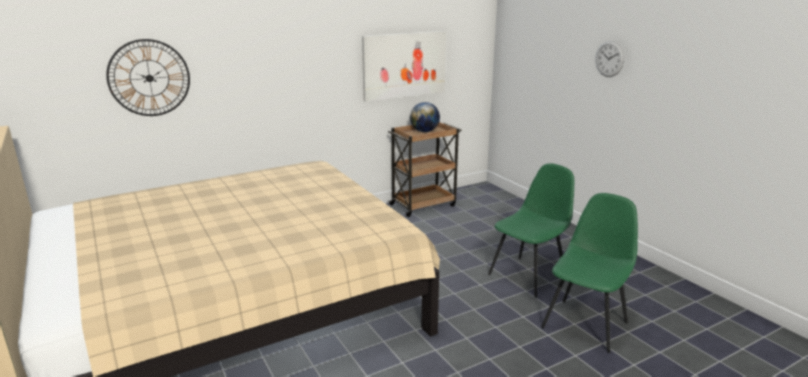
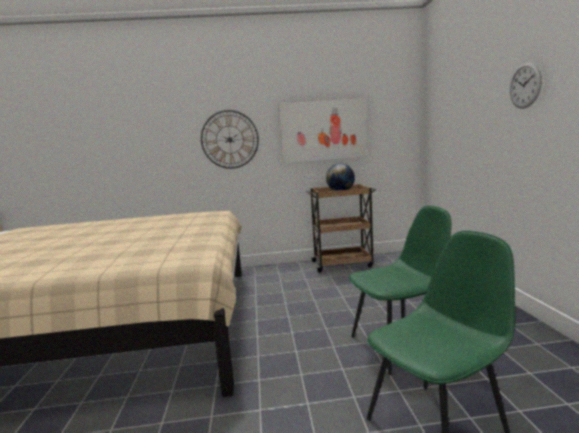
camera: 25 degrees right, 10 degrees down
(149, 78) = (97, 138): wall clock -> wall clock (230, 139)

